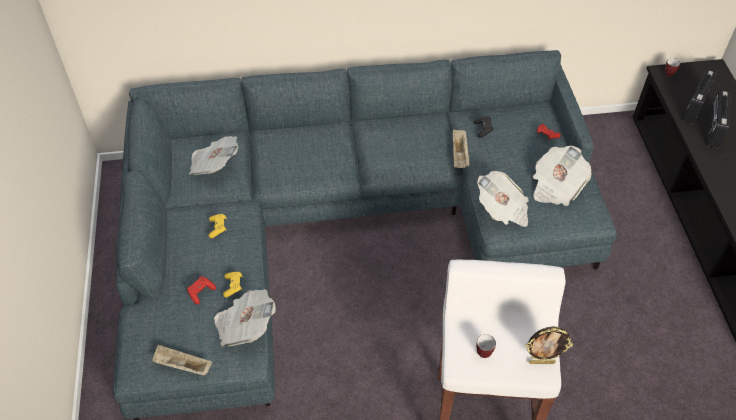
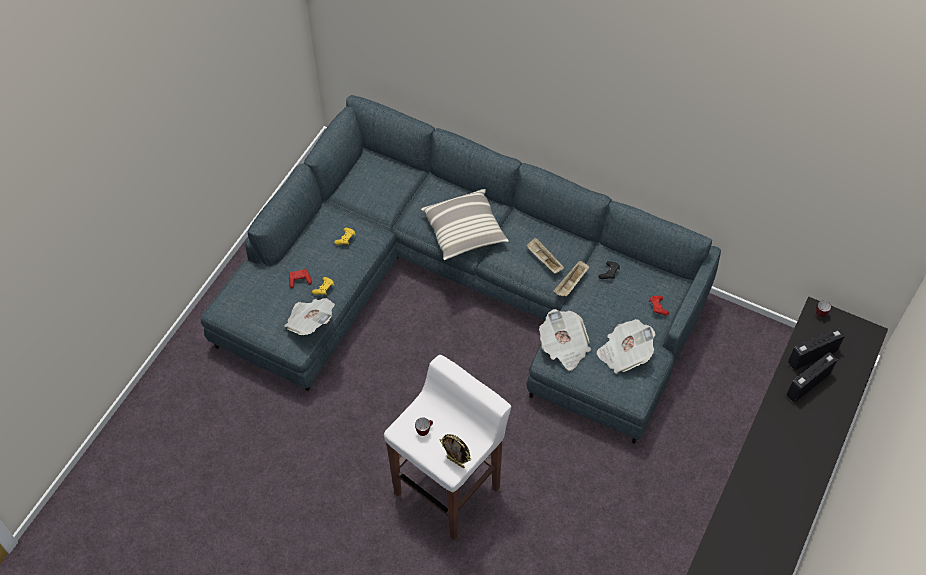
camera: 35 degrees right, 5 degrees up
(182, 366) = (252, 324): beige tray -> beige tray (544, 260)
(214, 165) = (379, 188): newspaper -> none
(328, 162) = (464, 232): none -> pillow

